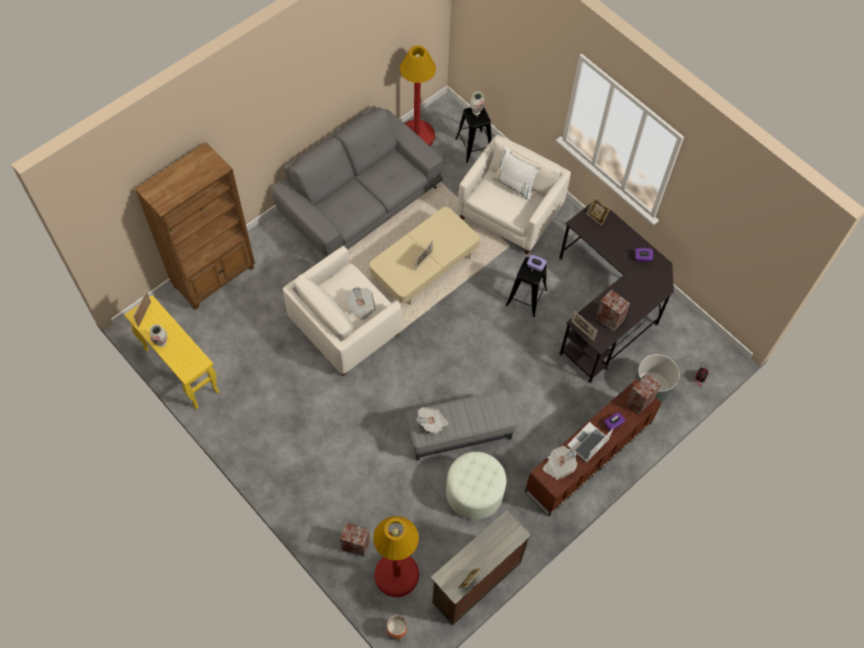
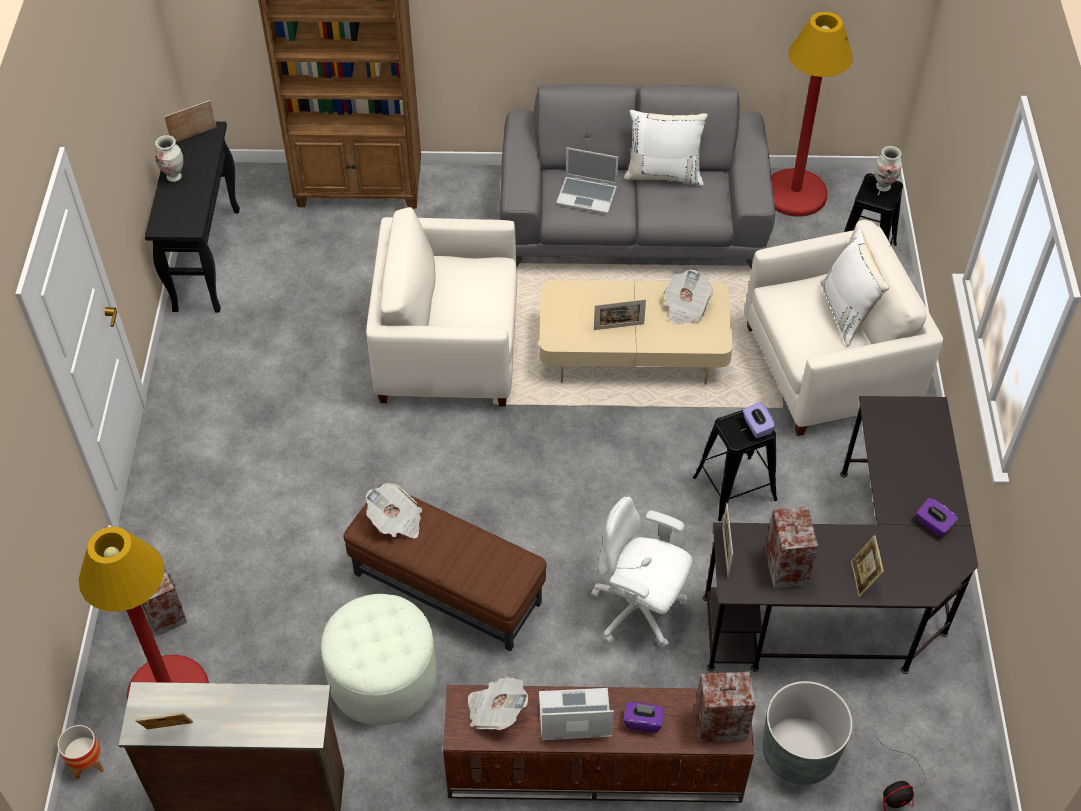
camera: 45 degrees right, 10 degrees down
(181, 370) = (207, 259): yellow console table -> black console table
(349, 206) = (587, 195): none -> laptop
(362, 307) = (464, 315): newspaper -> newspaper (685, 307)
(371, 170) = (663, 174): none -> white pillow
(459, 434) = (447, 588): grey ottoman -> brown ottoman
(542, 380) = (639, 611): none -> white office chair
(596, 217) = (916, 420): picture frame -> picture frame (863, 579)

